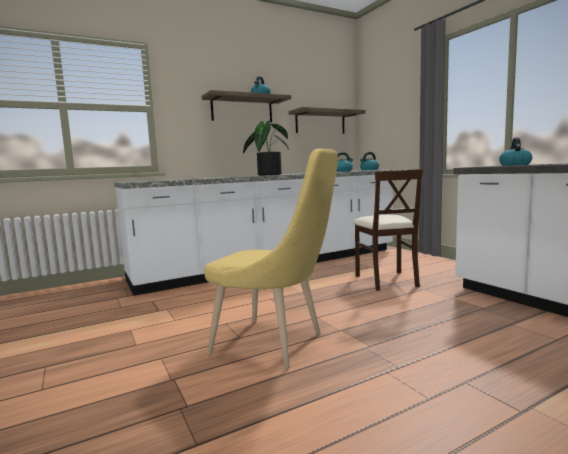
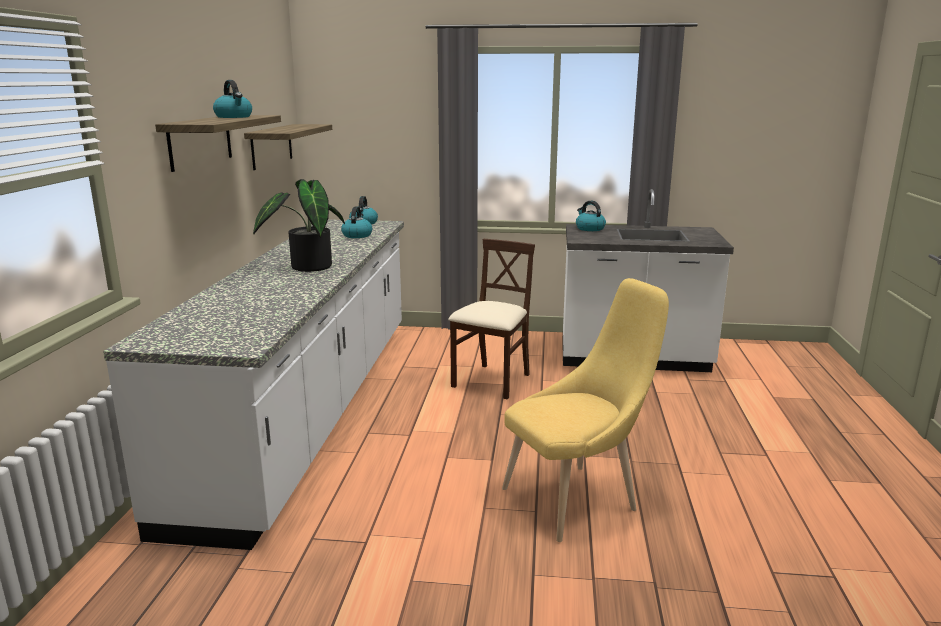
camera: 55 degrees left, 10 degrees up
(386, 280) = (492, 381): beige chair -> beige chair turned 90 degrees counterclockwise

